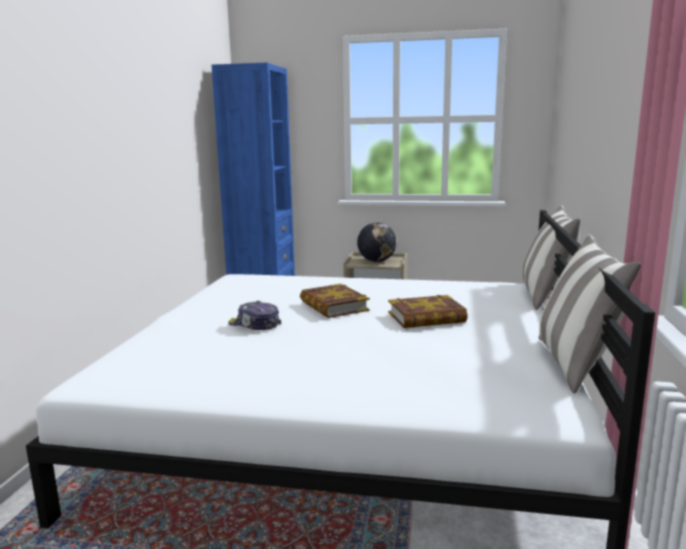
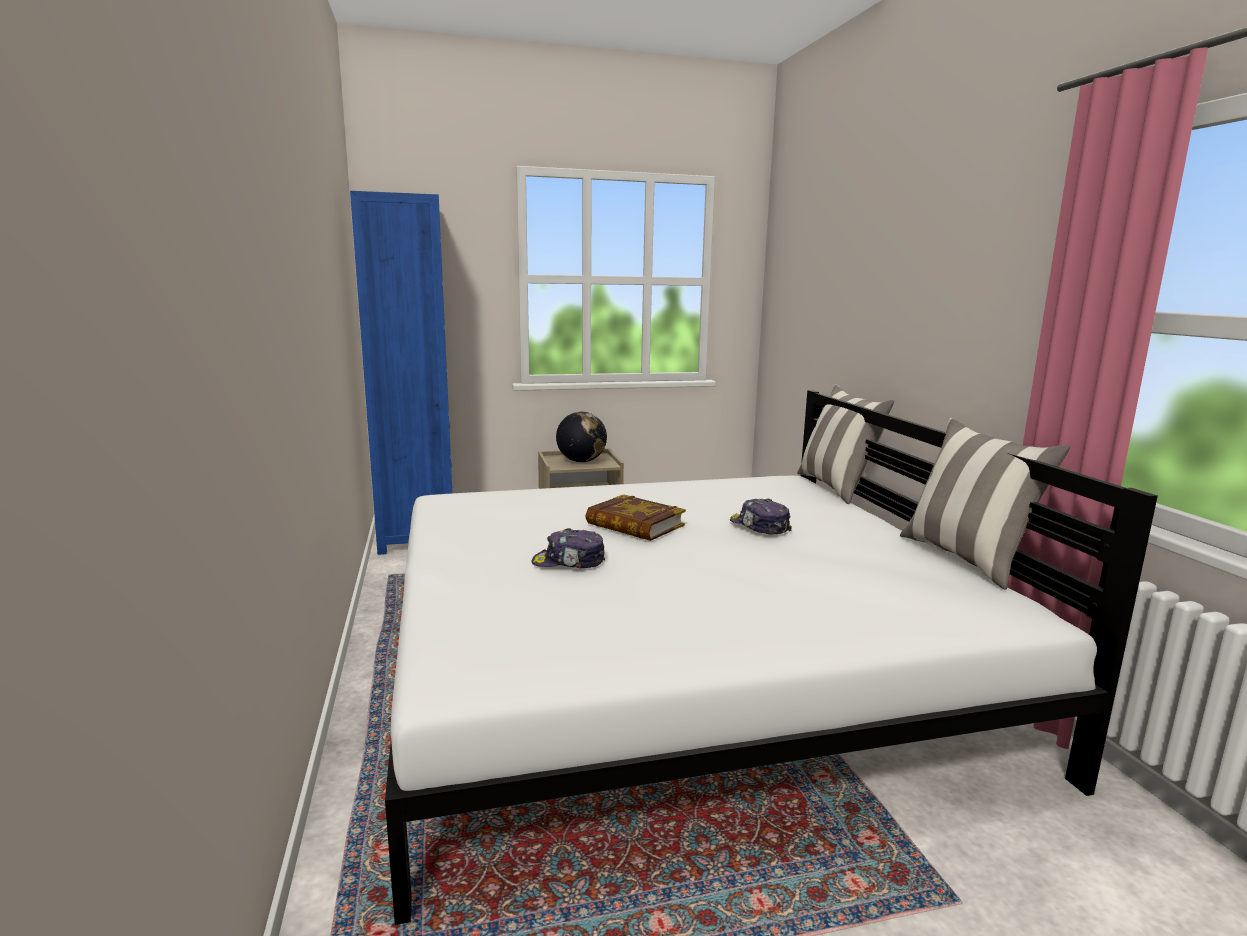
camera: 25 degrees left, 0 degrees up
(426, 318) = (759, 526): book -> cap

